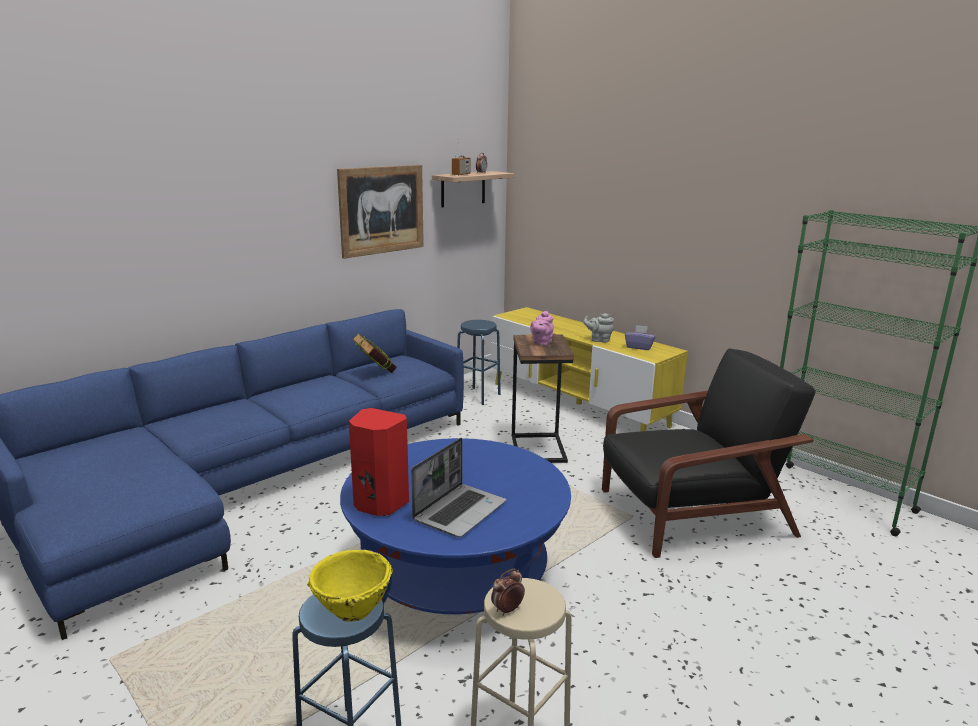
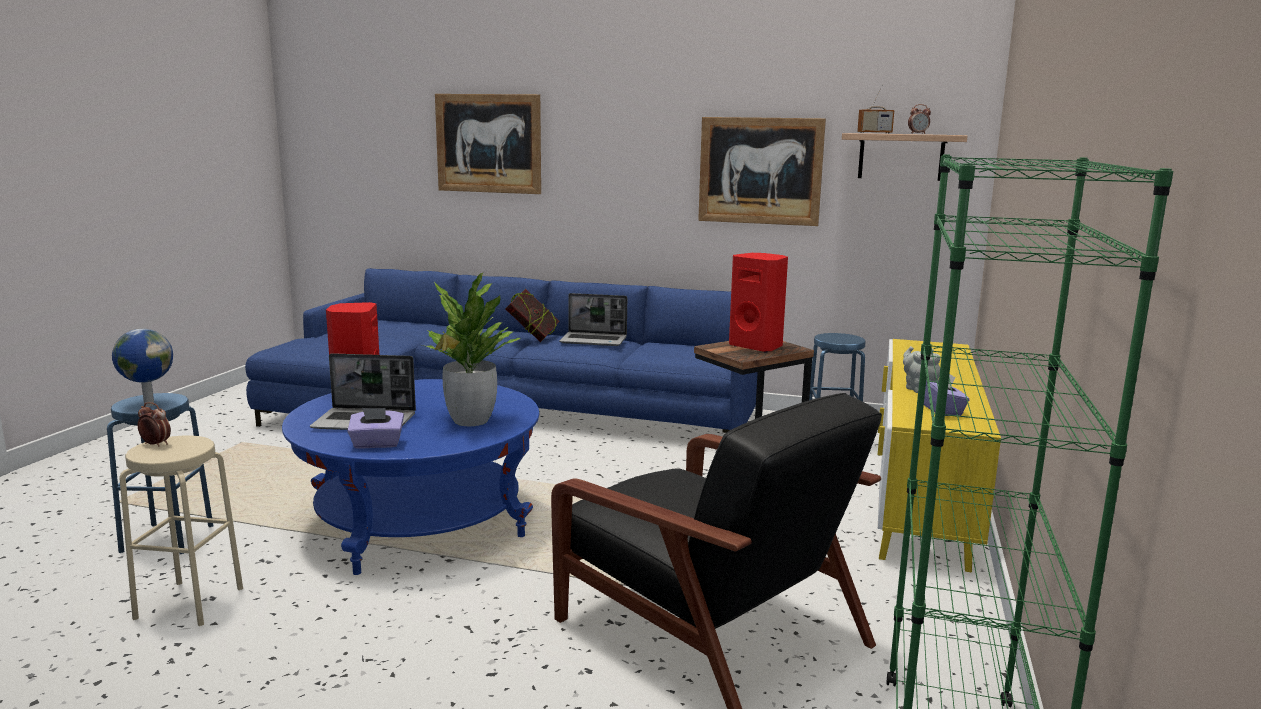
camera: 60 degrees right, 5 degrees down
(124, 213) = (488, 143): none -> picture
(321, 384) = (594, 340): none -> laptop
(352, 609) = (148, 405): yellow bowl -> globe
(375, 373) = (655, 348): book -> book (533, 338)
(501, 469) = (470, 421): none -> potted plant
(525, 515) = (377, 444): none -> purple tissue box
(541, 343) = (757, 346): pink teapot -> red speaker

